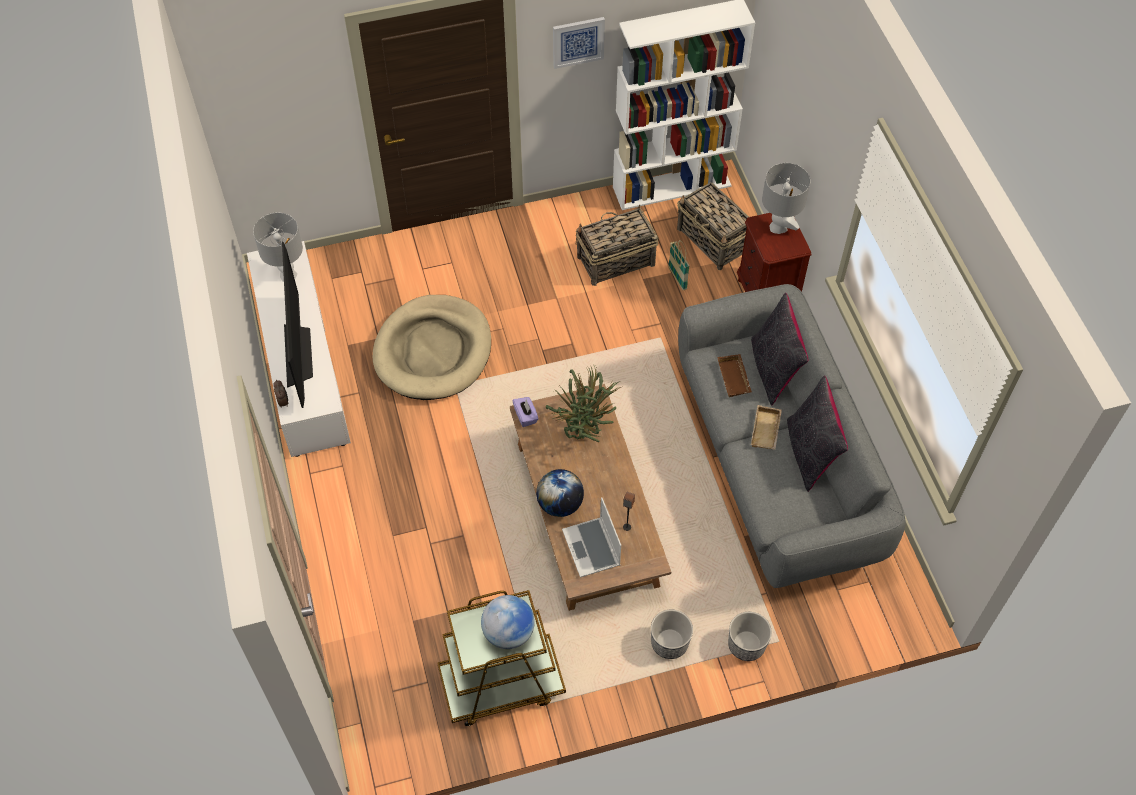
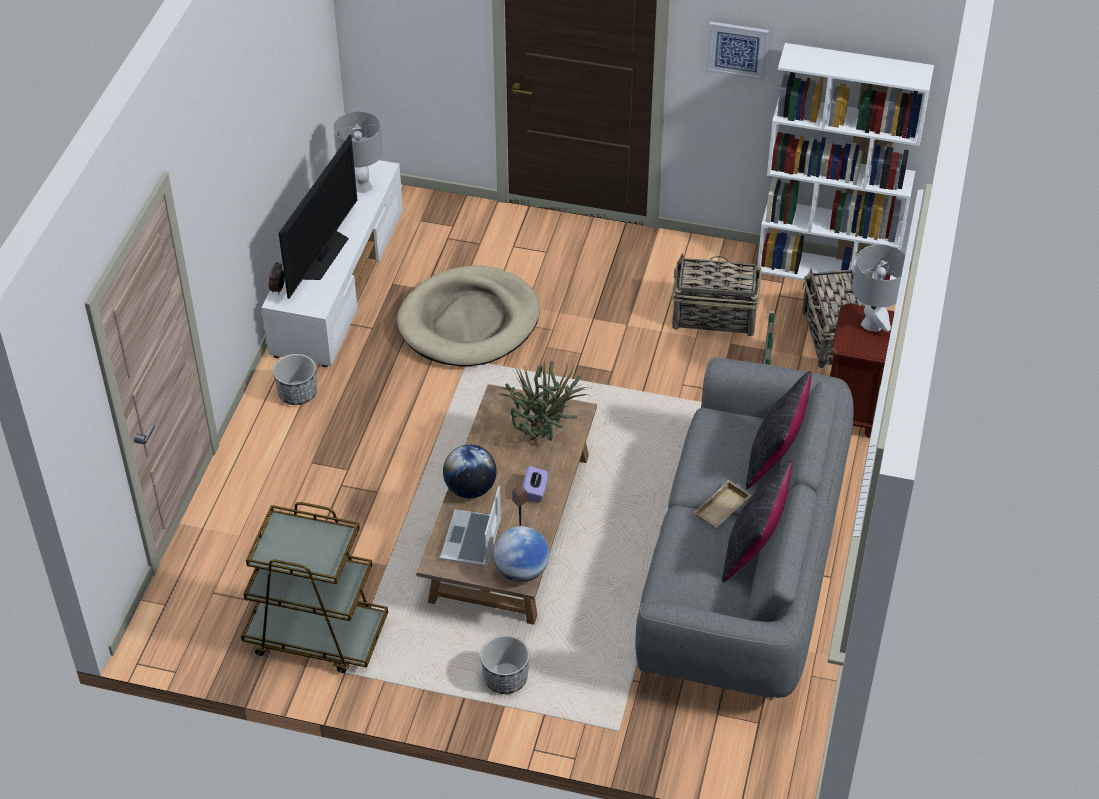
camera: 30 degrees right, 10 degrees down
(508, 632) = (314, 551): globe -> globe (521, 571)
(525, 416) = (496, 399): purple tissue box -> purple tissue box (535, 491)
(735, 378) = (726, 448): brown tray -> none
(746, 645) = (581, 717): planter -> planter (297, 393)

